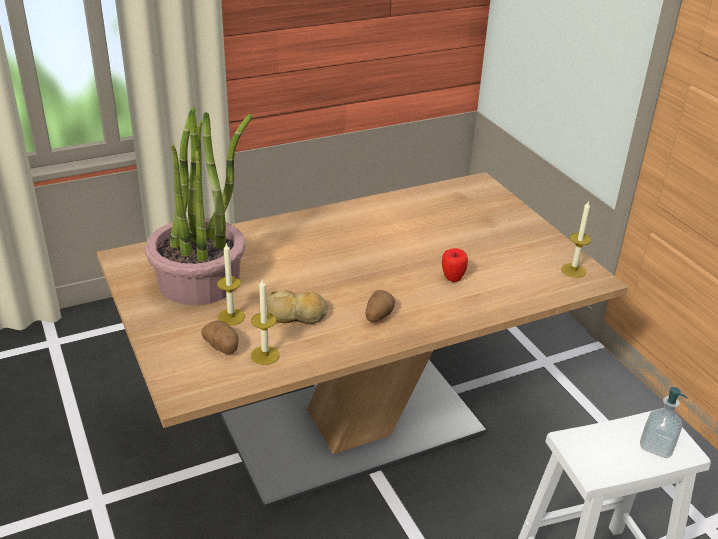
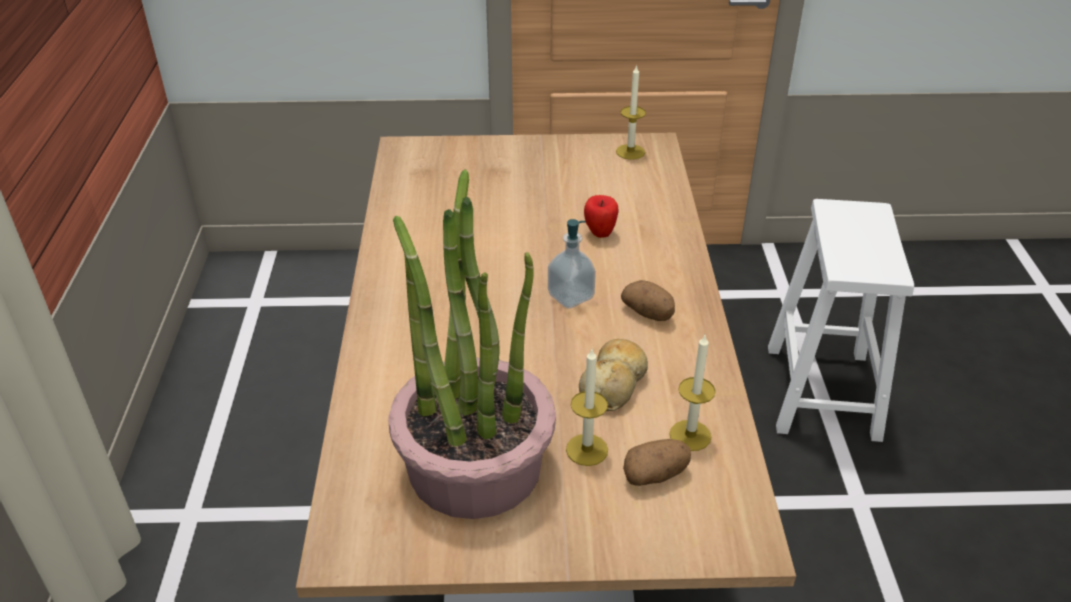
camera: 65 degrees left, 5 degrees up
(657, 446) = (865, 223): soap dispenser -> soap dispenser (570, 296)

